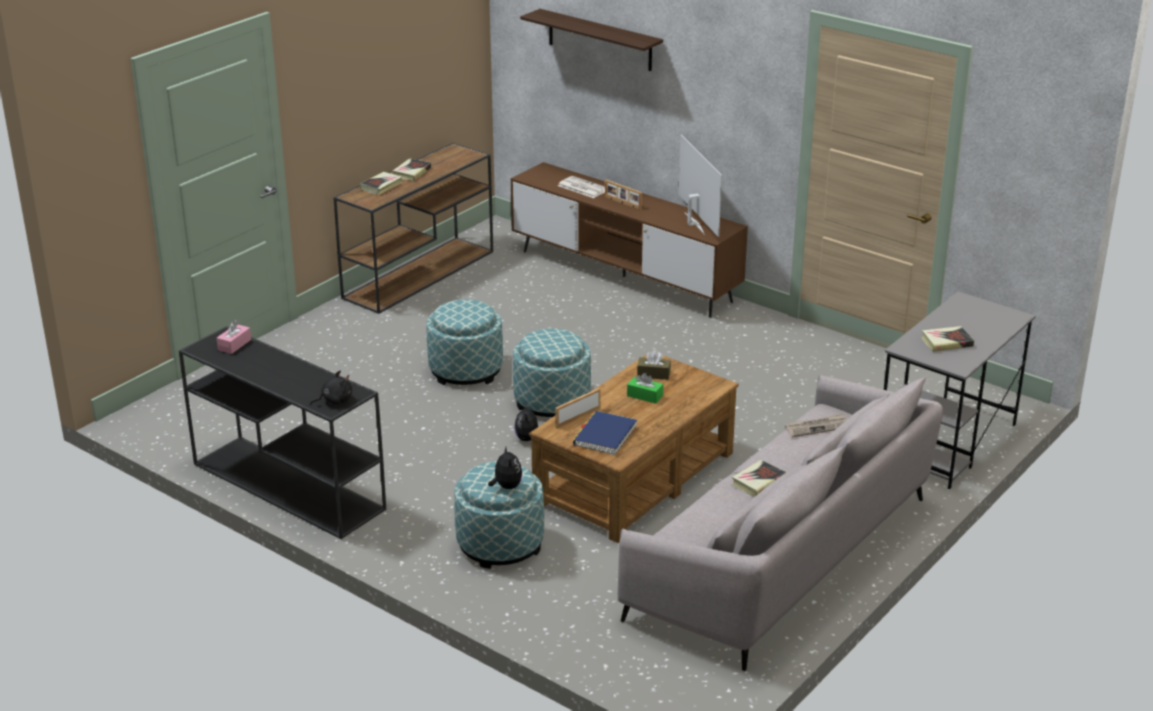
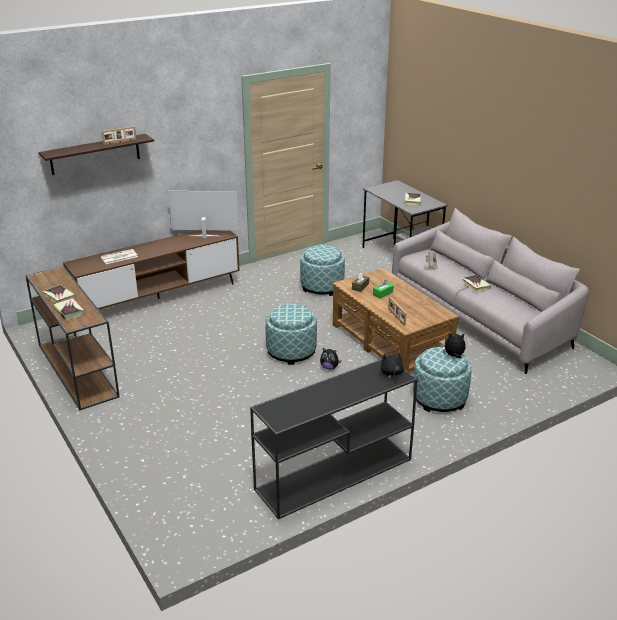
camera: 70 degrees left, 0 degrees up
(234, 345) = (284, 406): pink tissue box -> none
(465, 370) = (230, 375): ottoman -> ottoman (322, 286)
(605, 436) = (420, 313): blue book -> none
(622, 203) = (155, 250): picture frame -> picture frame (120, 142)

